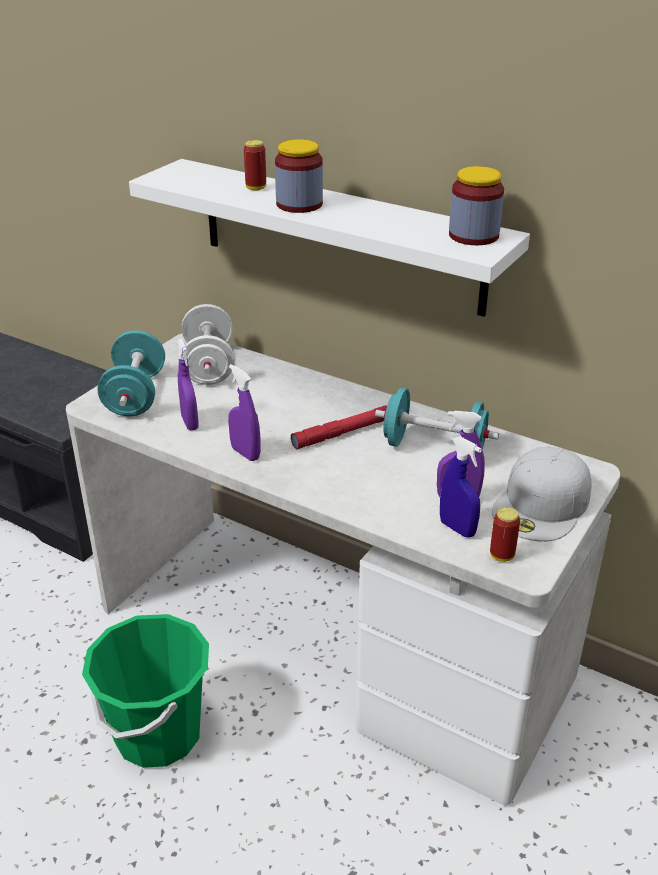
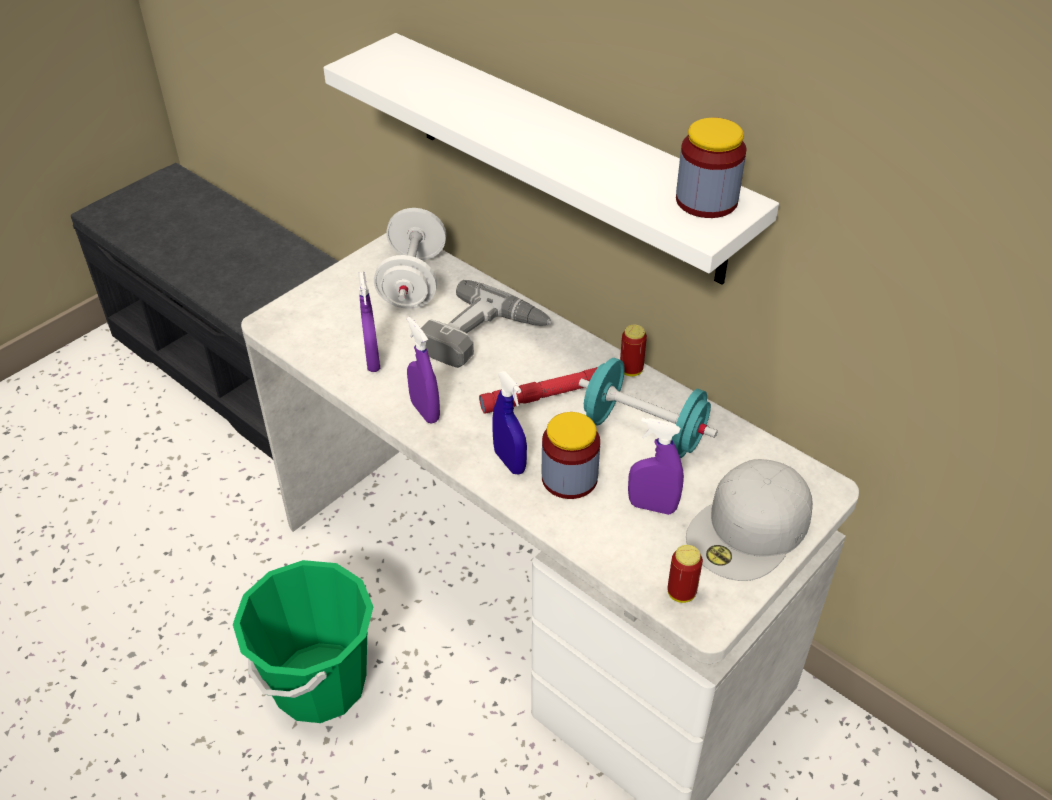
camera: 10 degrees right, 10 degrees up
(135, 395) = (321, 315): turquoise dumbbell -> none
(256, 188) = (468, 92): can -> can (631, 370)
(280, 398) = (483, 338): none -> power drill
(299, 204) = (511, 126): jar -> jar (569, 478)
(457, 528) = (640, 548): blue spray bottle -> blue spray bottle (509, 462)

